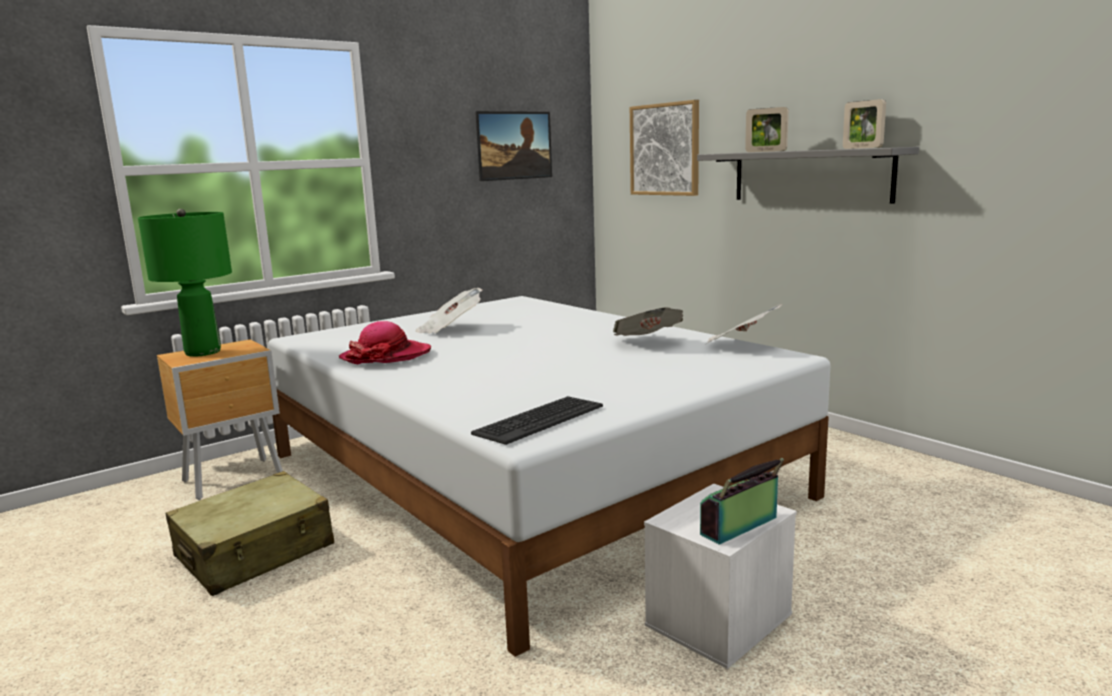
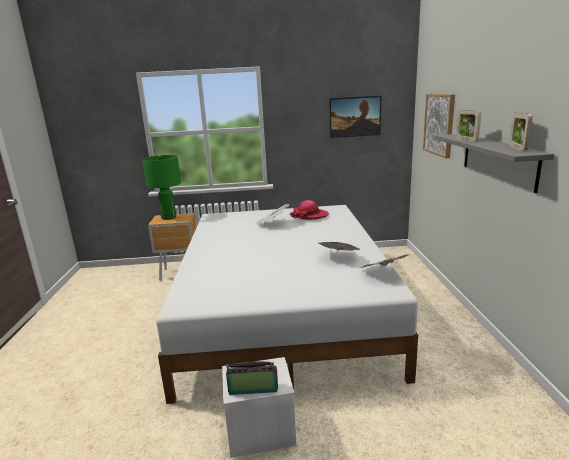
camera: 35 degrees right, 5 degrees up
(255, 552) = (149, 312): beige suitcase -> none
(386, 356) = (220, 236): hat -> hat (309, 215)
(538, 420) = (203, 297): keyboard -> none

